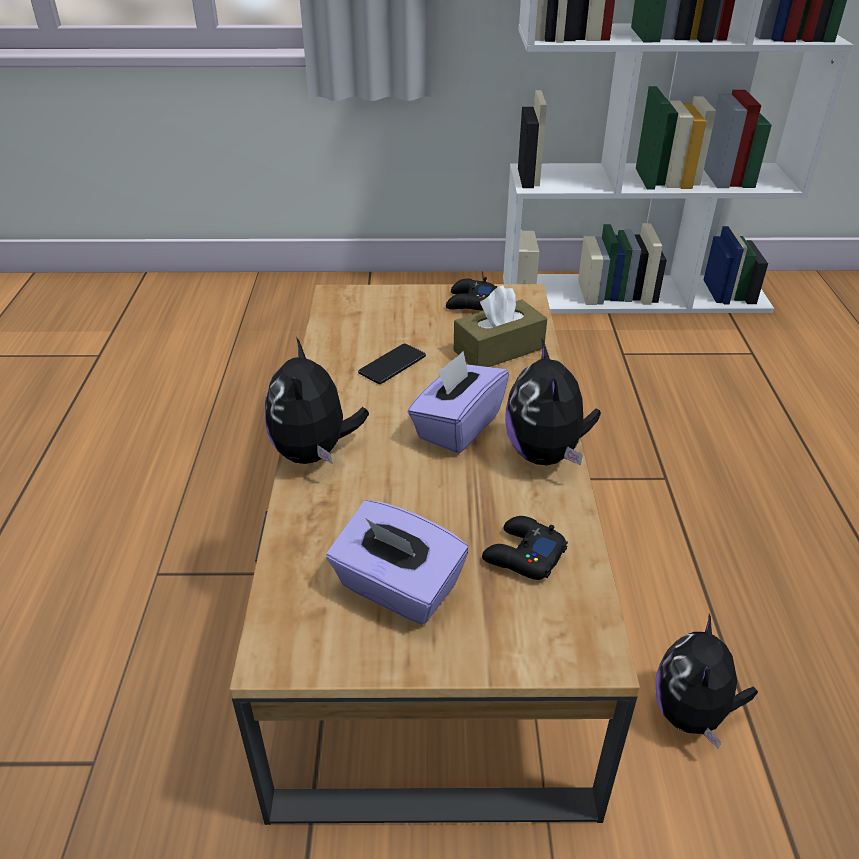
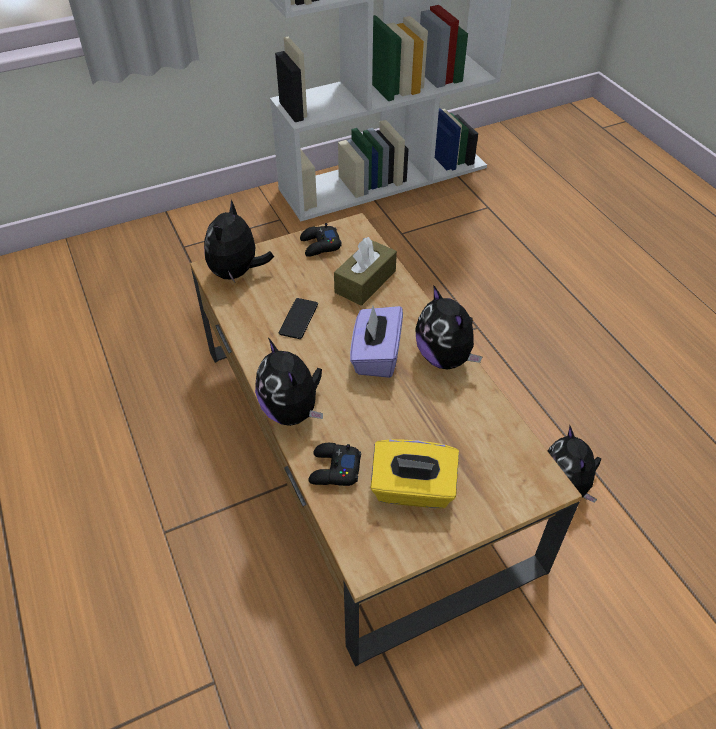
camera: 25 degrees left, 10 degrees up
(357, 305) = (237, 273): none -> plush toy
(397, 588) = (412, 490): purple tissue box -> yellow tissue box
(523, 555) = (473, 437): black game controller -> black game controller (334, 469)

